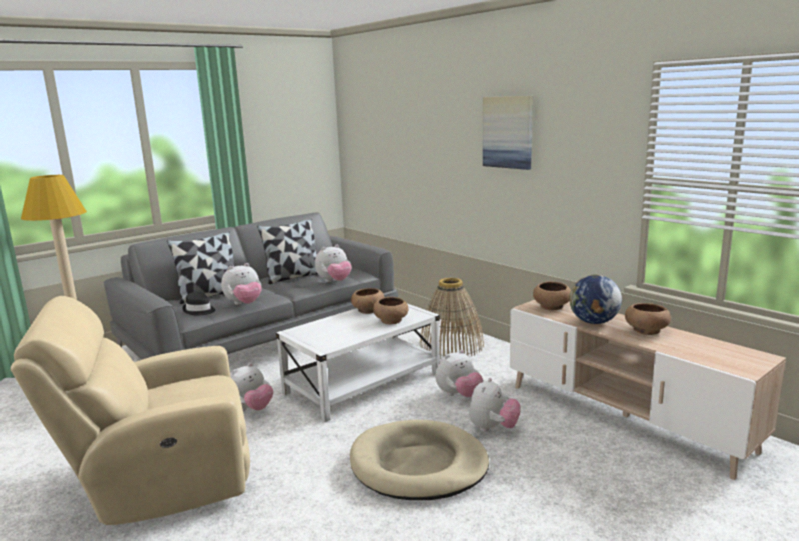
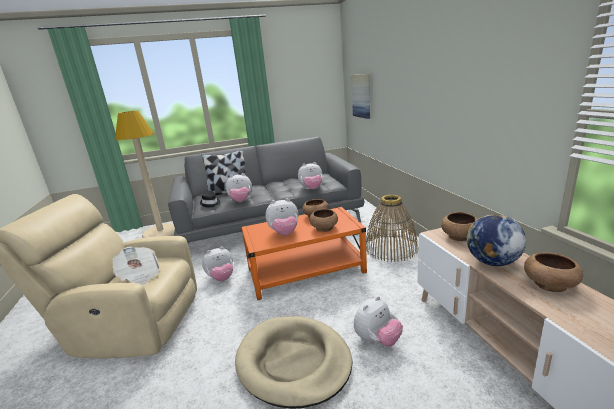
camera: 25 degrees right, 5 degrees up
(190, 399) = (139, 276): none -> newspaper
(293, 277) = (289, 183): pillow -> none
(363, 383) = (305, 271): white coffee table -> orange coffee table
(458, 395) = (368, 297): plush toy -> plush toy (284, 233)
(508, 132) = (448, 67): picture -> picture (361, 95)

